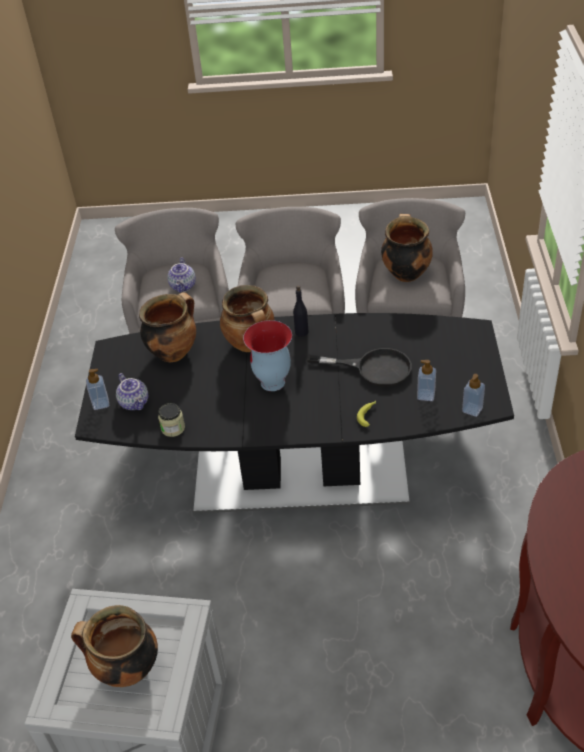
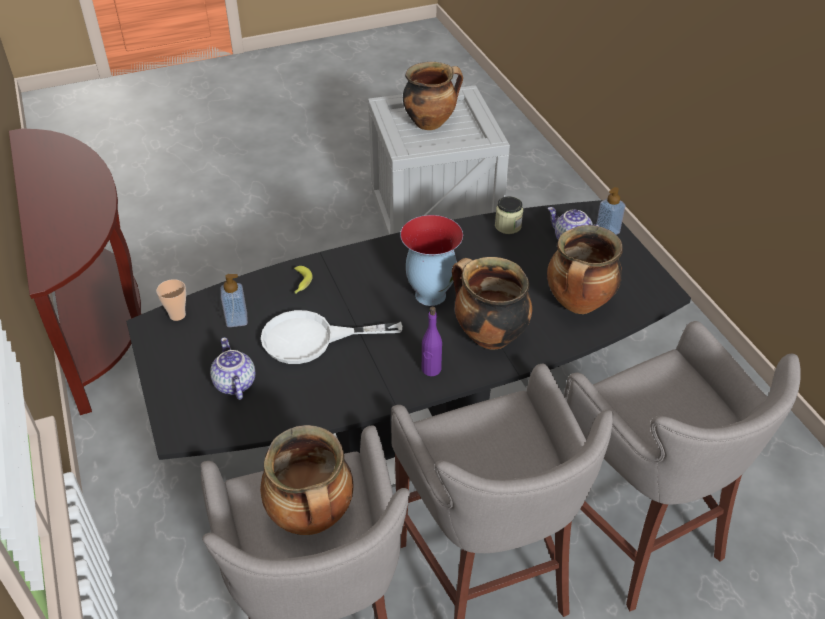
camera: 155 degrees right, 0 degrees up
(183, 286) = (653, 403): teapot -> teapot (234, 384)
(301, 332) = (431, 369): black bottle -> purple bottle
(373, 368) = (312, 339): black frying pan -> white frying pan
(472, 409) = (177, 315): soap dispenser -> cup

